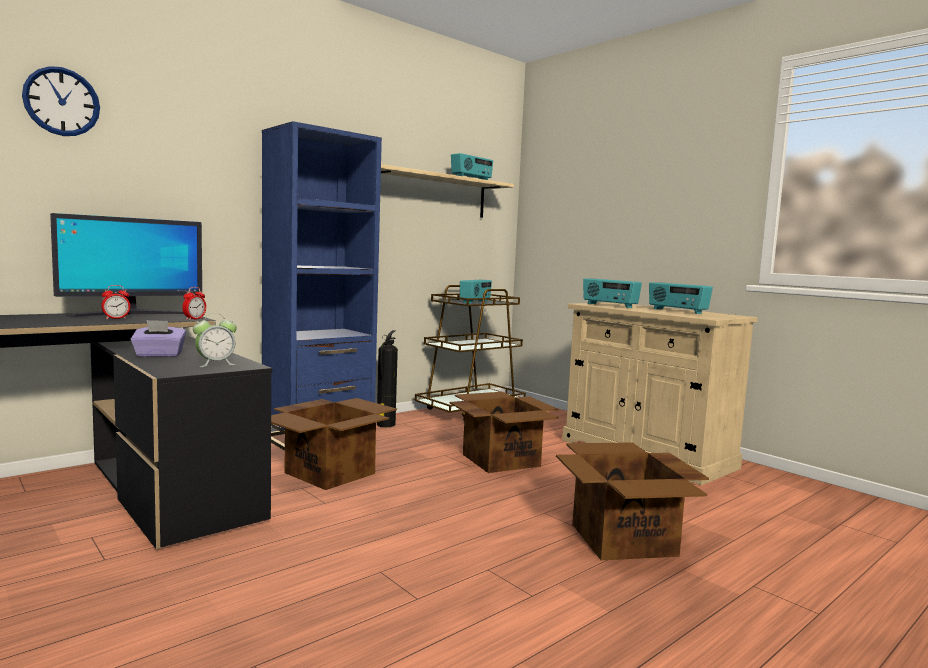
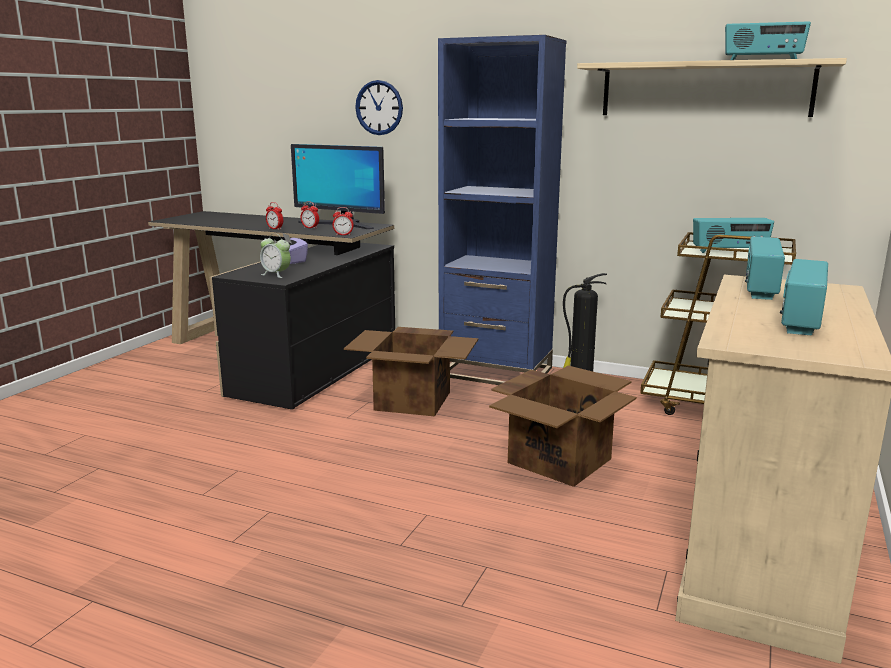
camera: 65 degrees right, 10 degrees up
(62, 102) = (319, 52): wall clock -> wall clock (379, 107)
(78, 323) = (275, 229): none -> alarm clock
(623, 540) = (393, 574): cardboard box -> none

